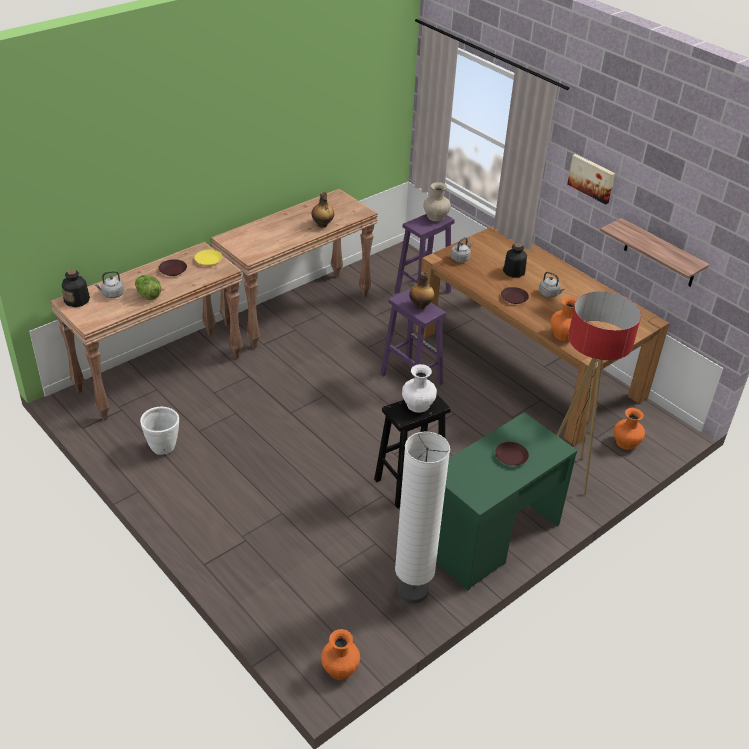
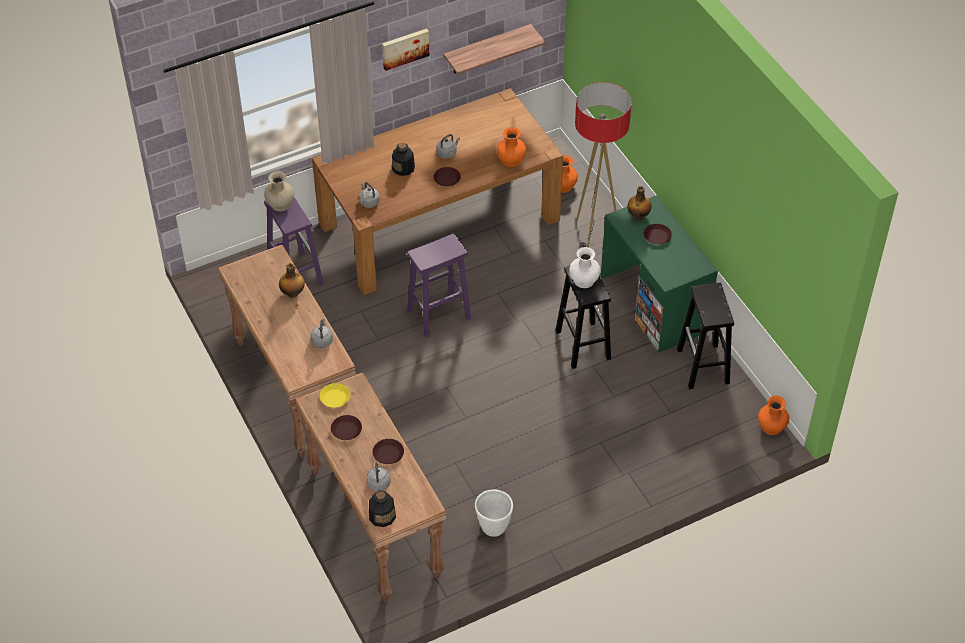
camera: 75 degrees left, 10 degrees up
(148, 295) = (388, 454): lettuce -> brown plate
(272, 245) = (322, 340): none -> grey kettle
(412, 591) = (703, 367): white floor lamp -> black stool
(421, 306) = (439, 249): bottle -> bottle (638, 215)

